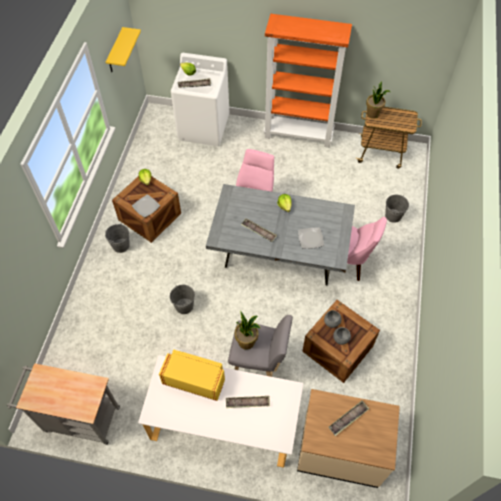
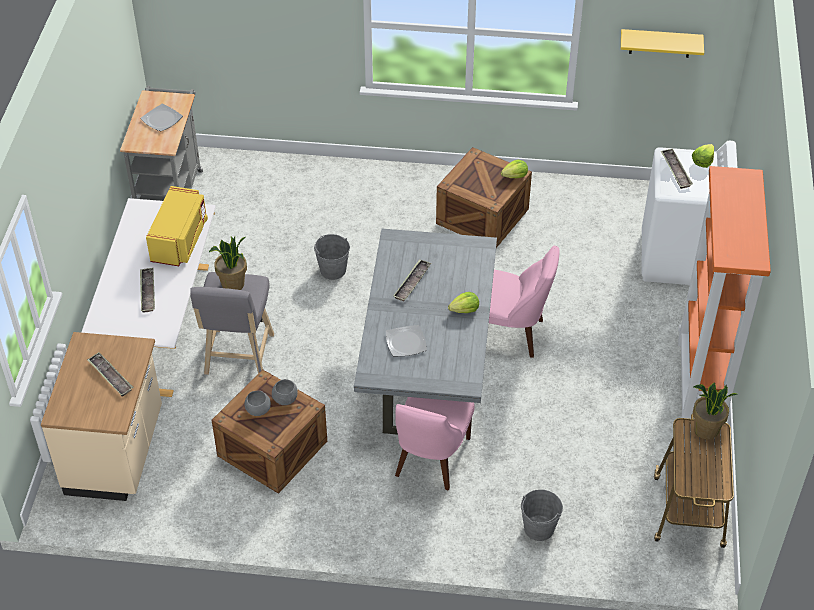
camera: 85 degrees right, 10 degrees down
(121, 245) = (426, 193): grey bucket -> none
(146, 206) = (465, 182): plate -> plate (162, 119)

